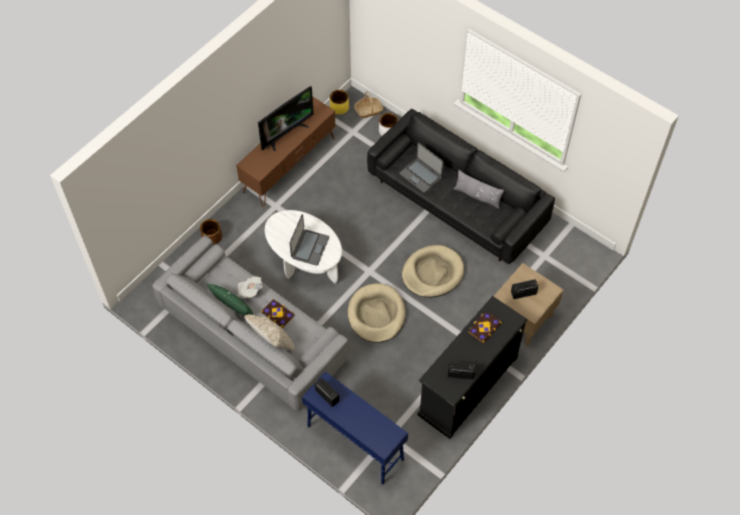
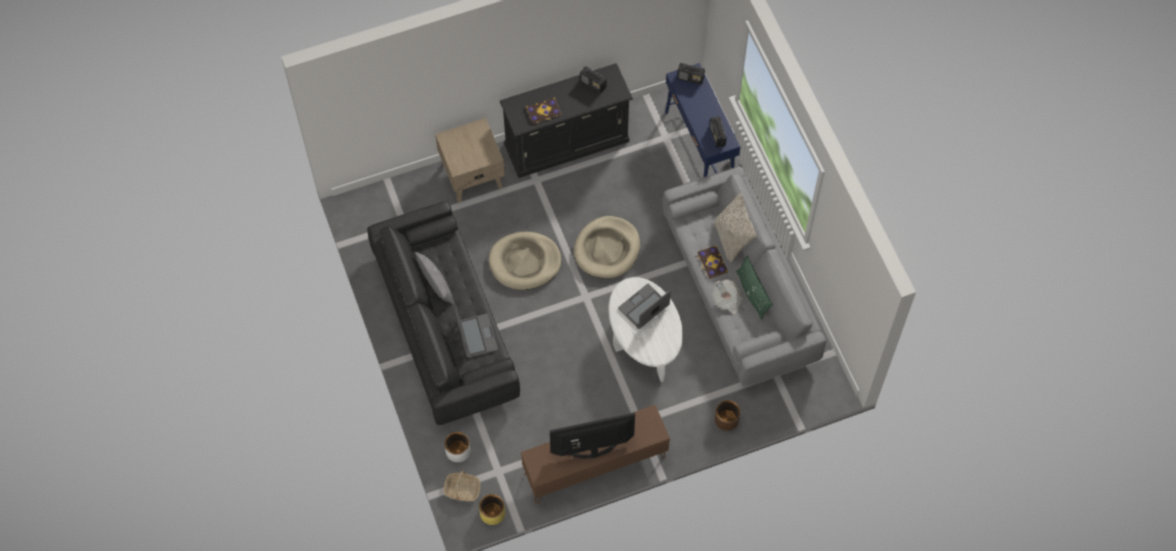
camera: 150 degrees left, 5 degrees up
(523, 293) = (474, 149): radio -> radio (690, 78)

